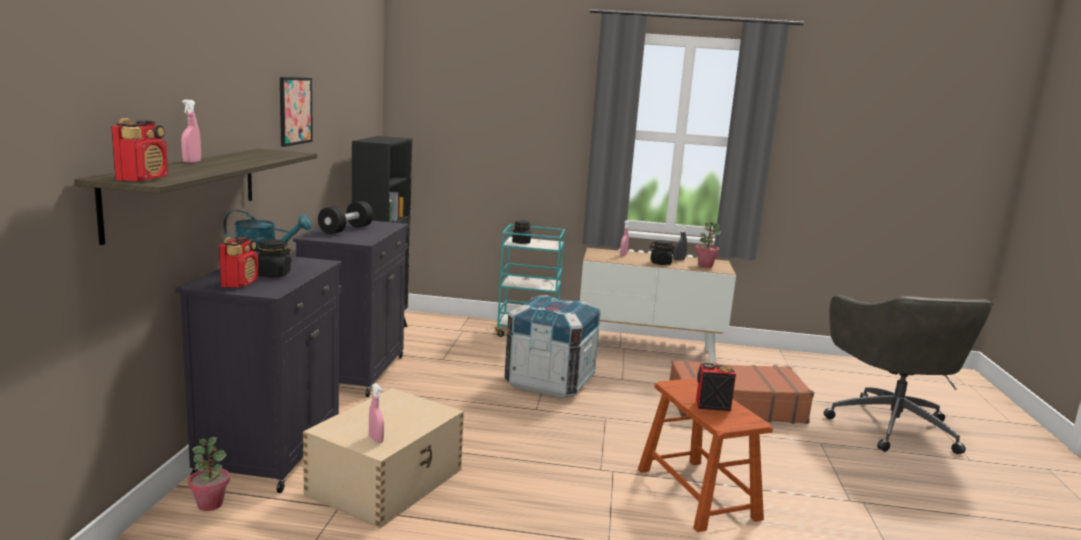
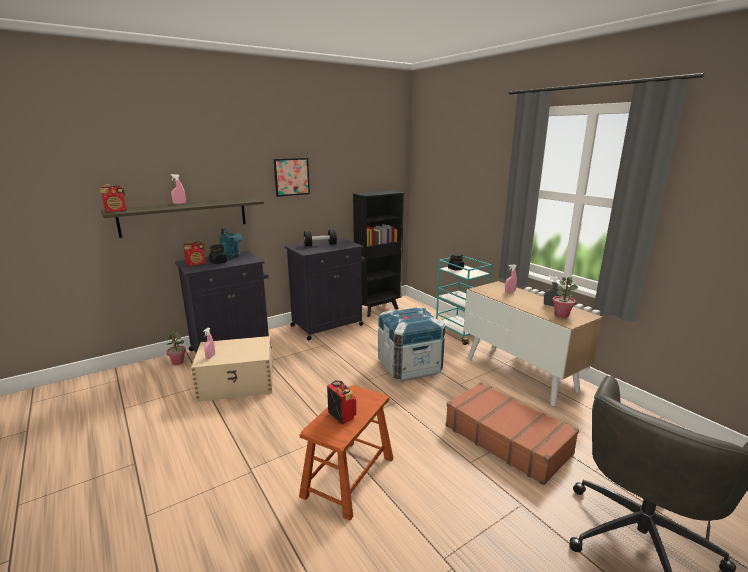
camera: 50 degrees right, 5 degrees up
(660, 263) = (523, 304): black jar -> none

